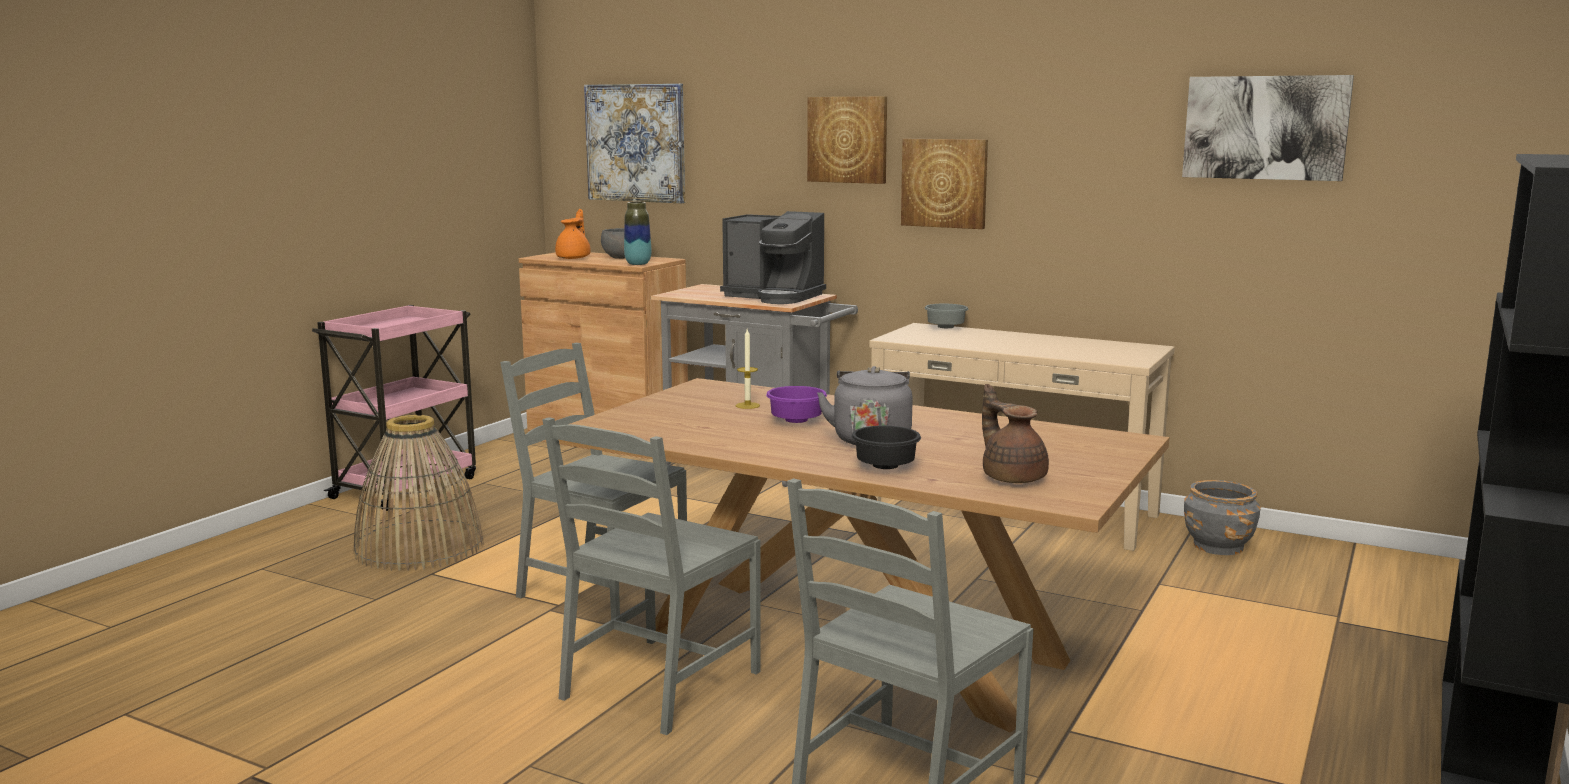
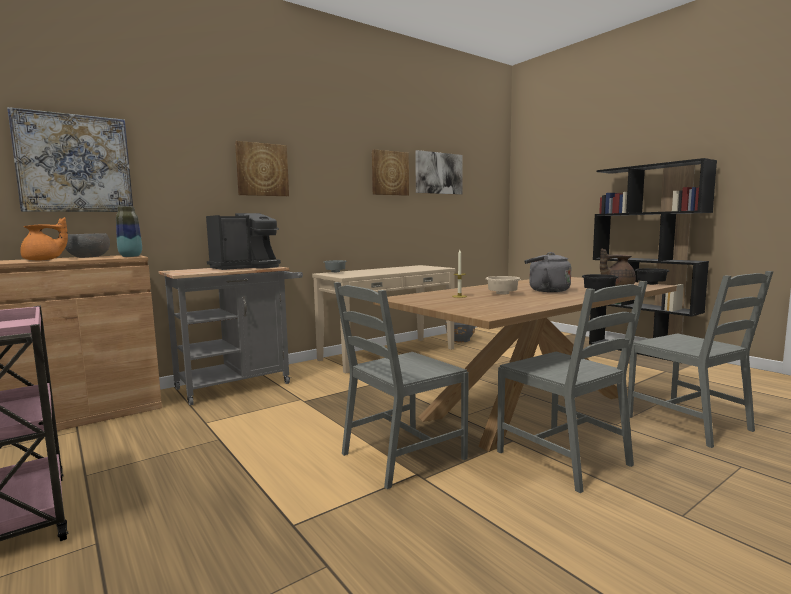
camera: 65 degrees left, 5 degrees down
(419, 547) = (214, 526): basket -> none
(574, 258) = (44, 260): orange teapot -> orange teapot turned 105 degrees clockwise
(798, 421) = (502, 294): purple bowl -> beige bowl
(944, 183) = (319, 196): picture -> picture (389, 173)
(1085, 500) = (651, 284): none -> black bowl

